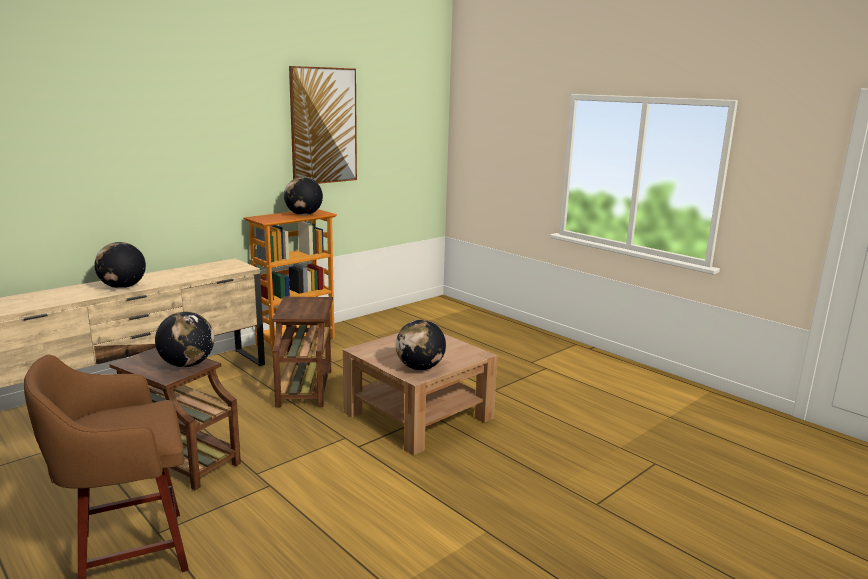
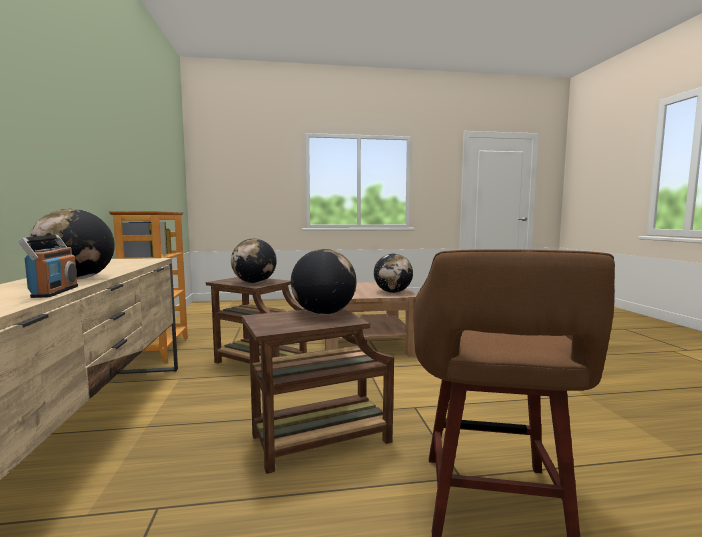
camera: 55 degrees left, 10 degrees down
(75, 299) = (54, 292): none -> radio
(303, 214) = (159, 211): globe -> globe (254, 282)
(323, 126) = (141, 131): picture -> none

